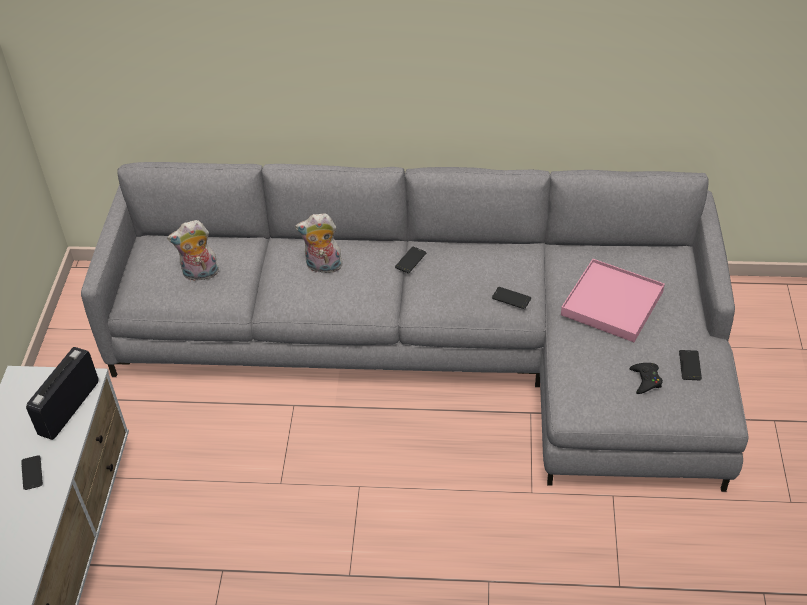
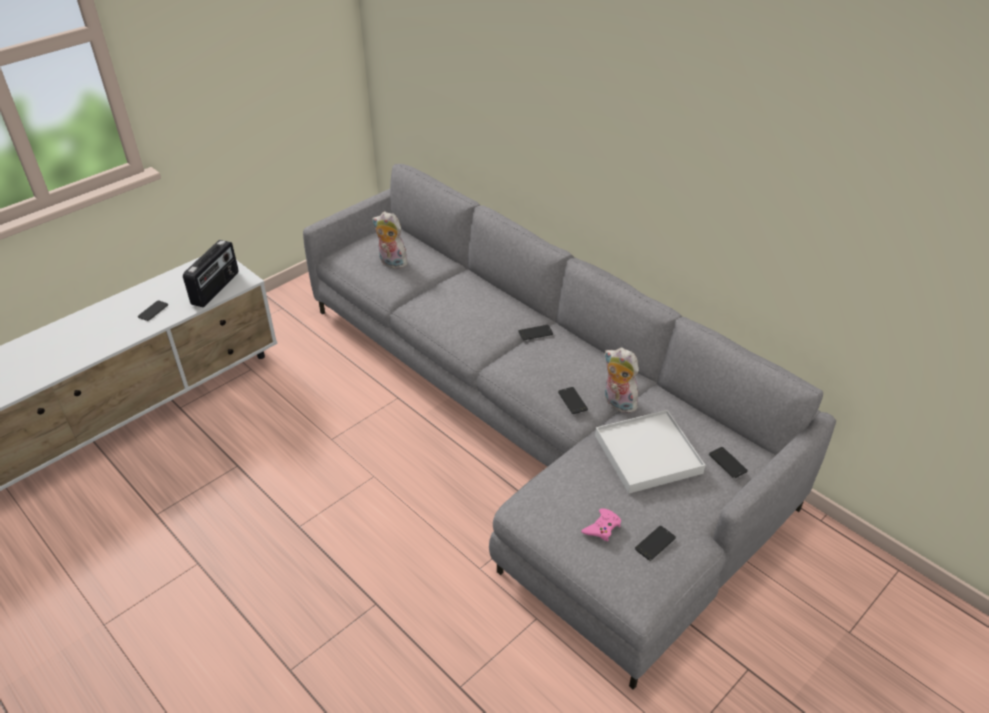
camera: 40 degrees right, 5 degrees down
(68, 408) = (216, 289): radio -> radio turned 135 degrees clockwise
(323, 267) = (470, 302): plush toy -> plush toy (617, 403)
(611, 303) = (647, 454): pink tray -> white tray
(646, 380) = (602, 527): black game controller -> pink game controller
(667, 273) = (727, 463): none -> phone

